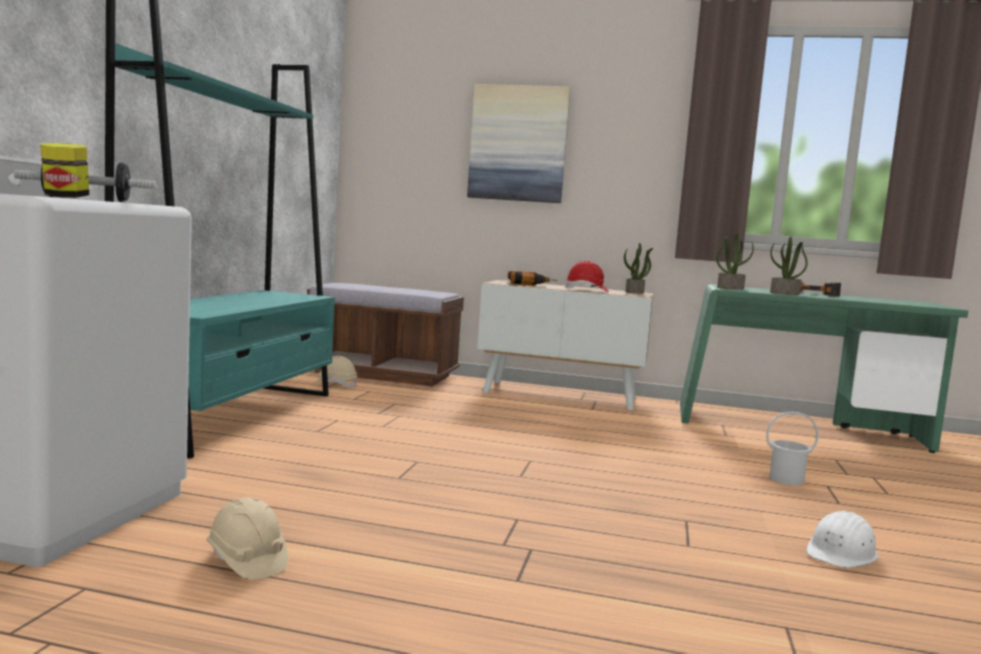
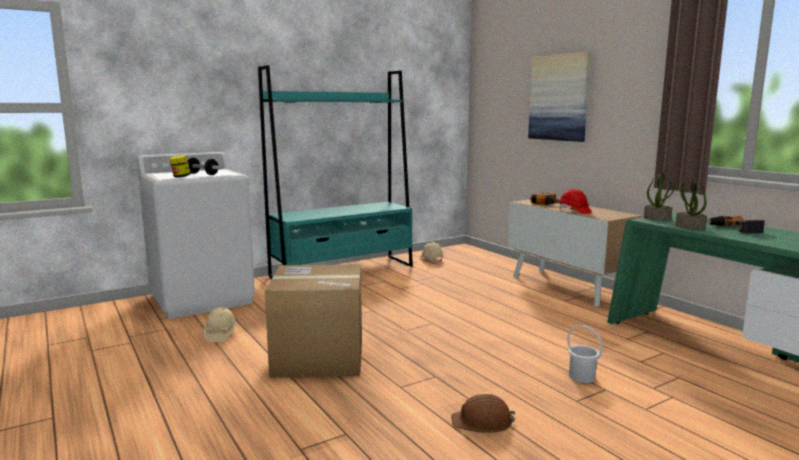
camera: 45 degrees right, 5 degrees up
(383, 374) = (475, 256): brown bench -> none
(503, 543) = (319, 357): none -> cardboard box
(635, 292) = (621, 214): potted plant -> none
(841, 552) = (482, 422): white hard hat -> brown hard hat

